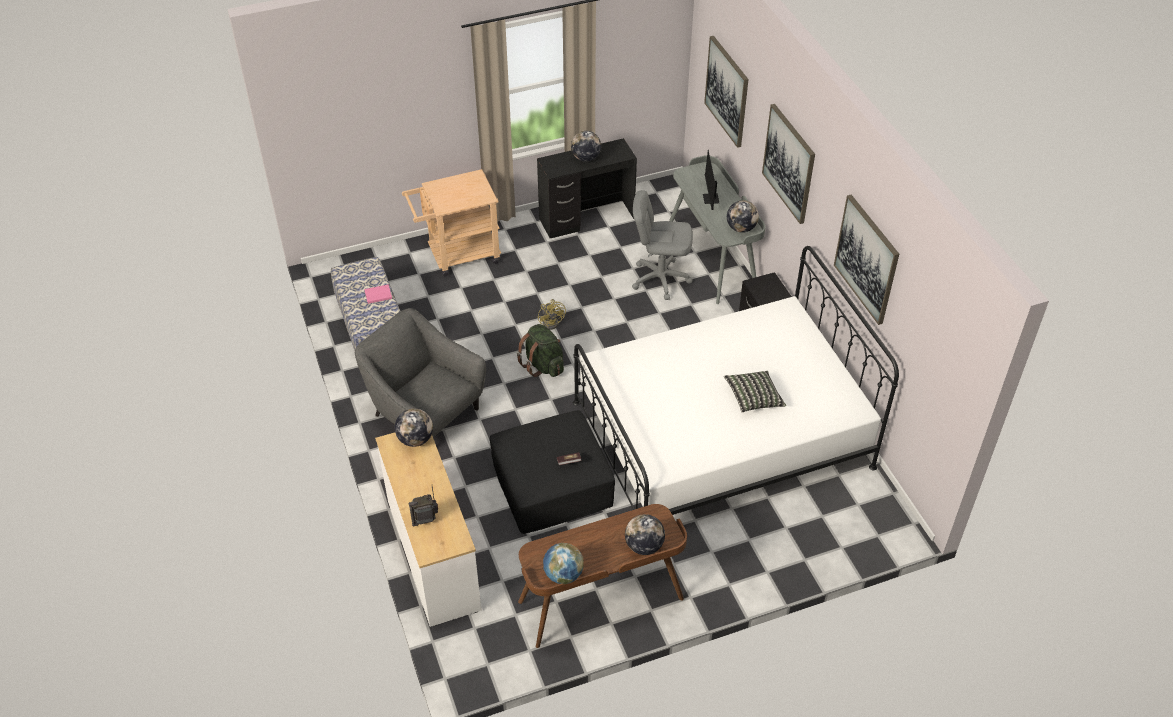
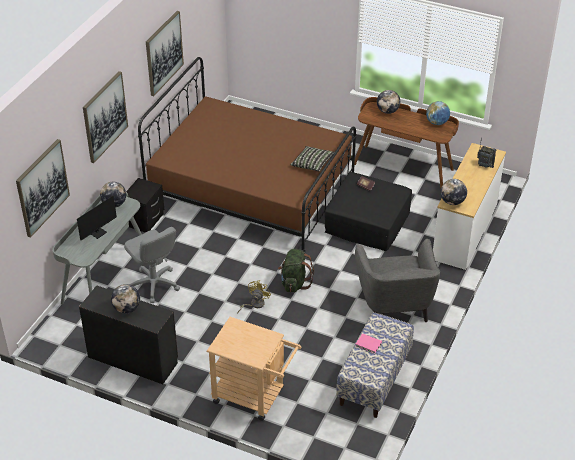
camera: 135 degrees left, 5 degrees down
(721, 434) = (251, 189): white bed -> brown bed
(753, 398) = (247, 136): pillow -> pillow (312, 164)

